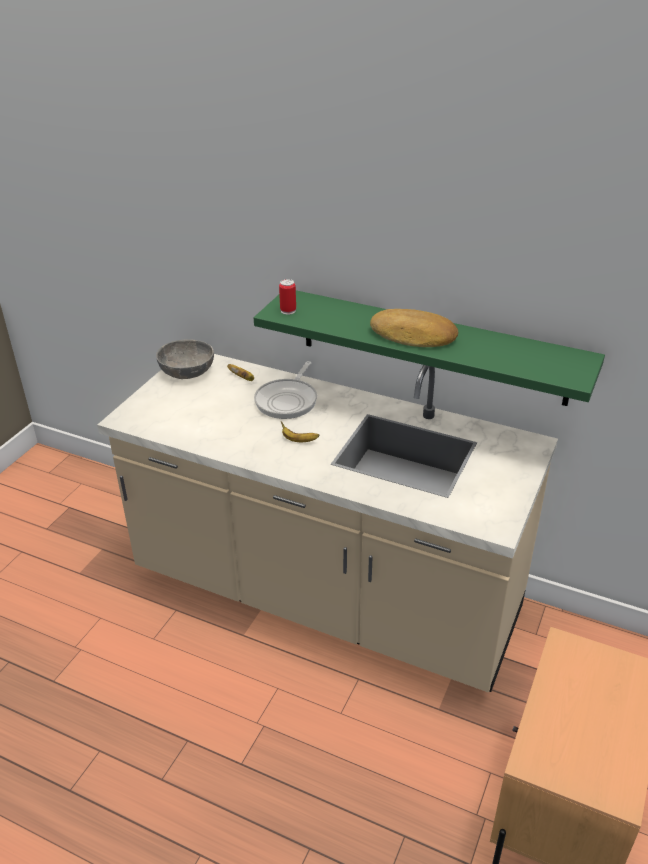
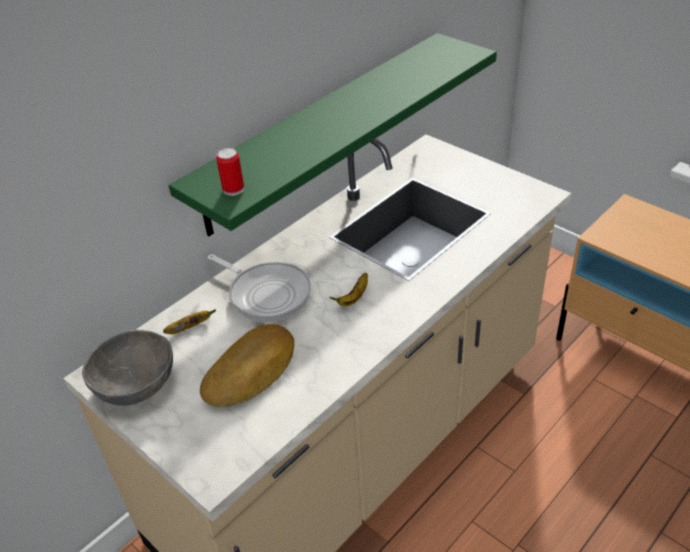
camera: 70 degrees left, 5 degrees up
(413, 336) = (350, 115): bread -> bread (252, 371)

